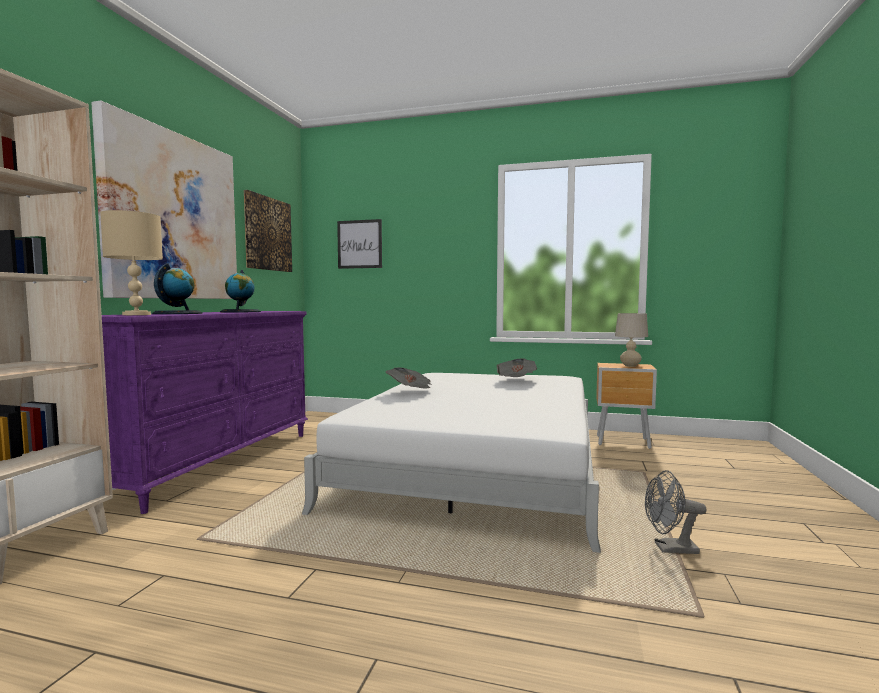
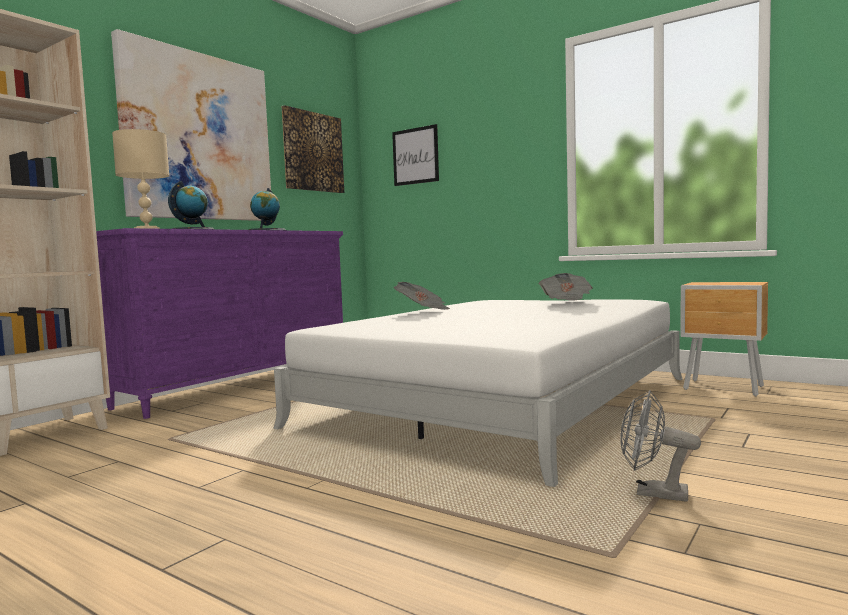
camera: 20 degrees right, 0 degrees up
(630, 366) = (730, 283): beige table lamp -> none

